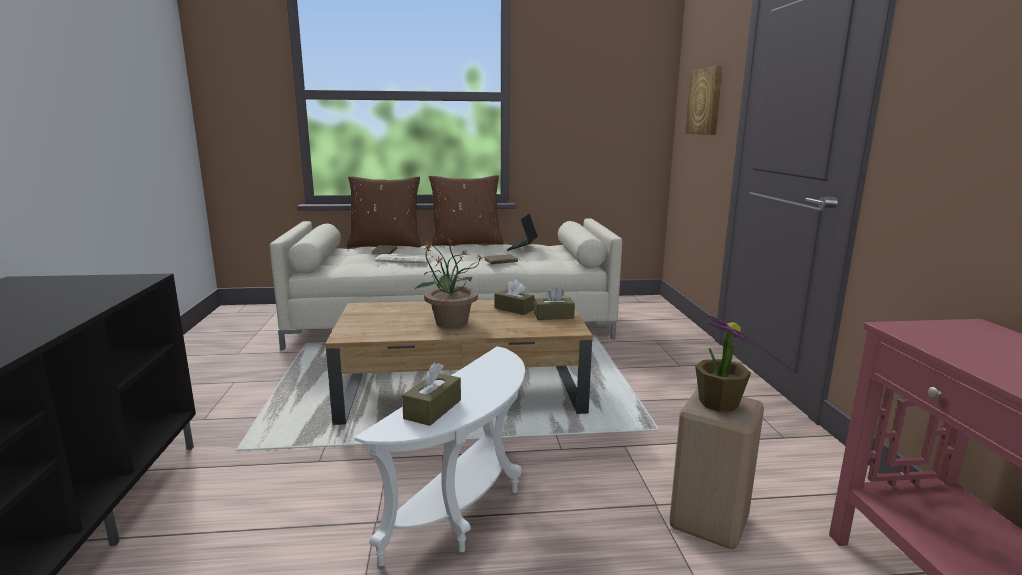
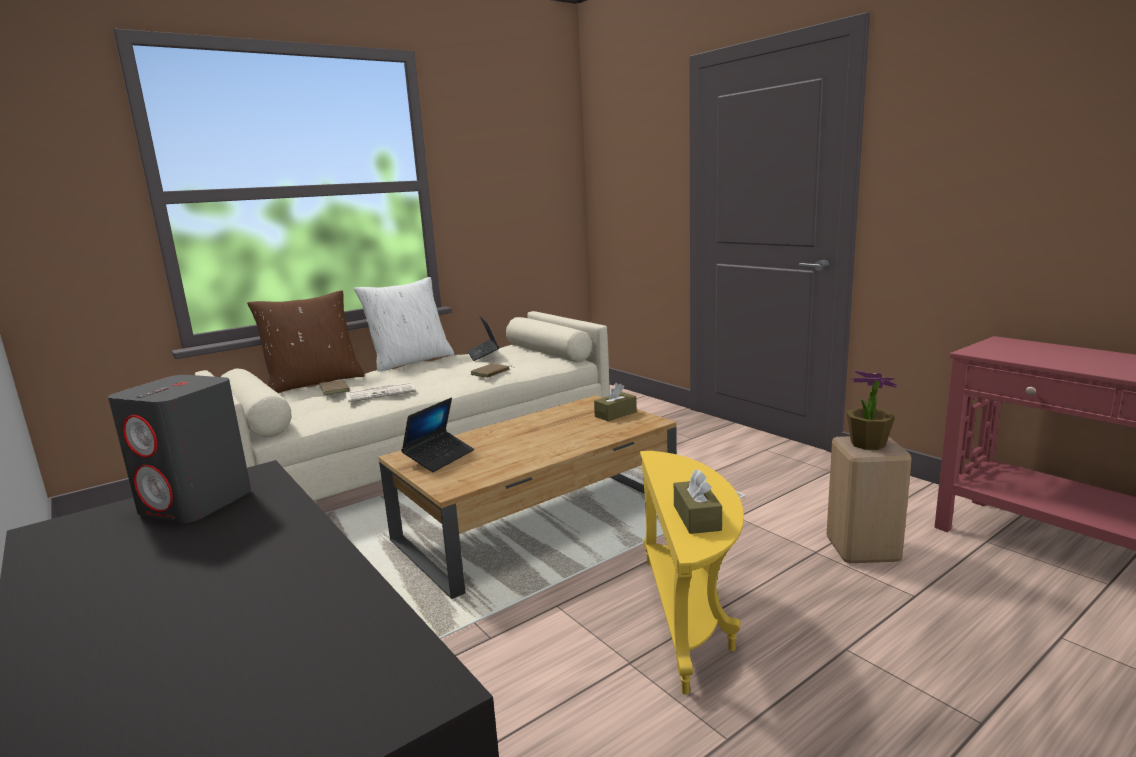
camera: 30 degrees left, 0 degrees up
(86, 285) = (197, 503): none -> grey speaker
(379, 313) = (439, 457): none -> laptop
(450, 323) = (533, 445): potted plant -> none
(466, 243) = (410, 361): brown pillow -> white pillow
(466, 509) = (689, 617): white side table -> yellow side table
(514, 309) = (568, 417): brown tissue box -> none
(705, 101) = (635, 180): picture -> none

